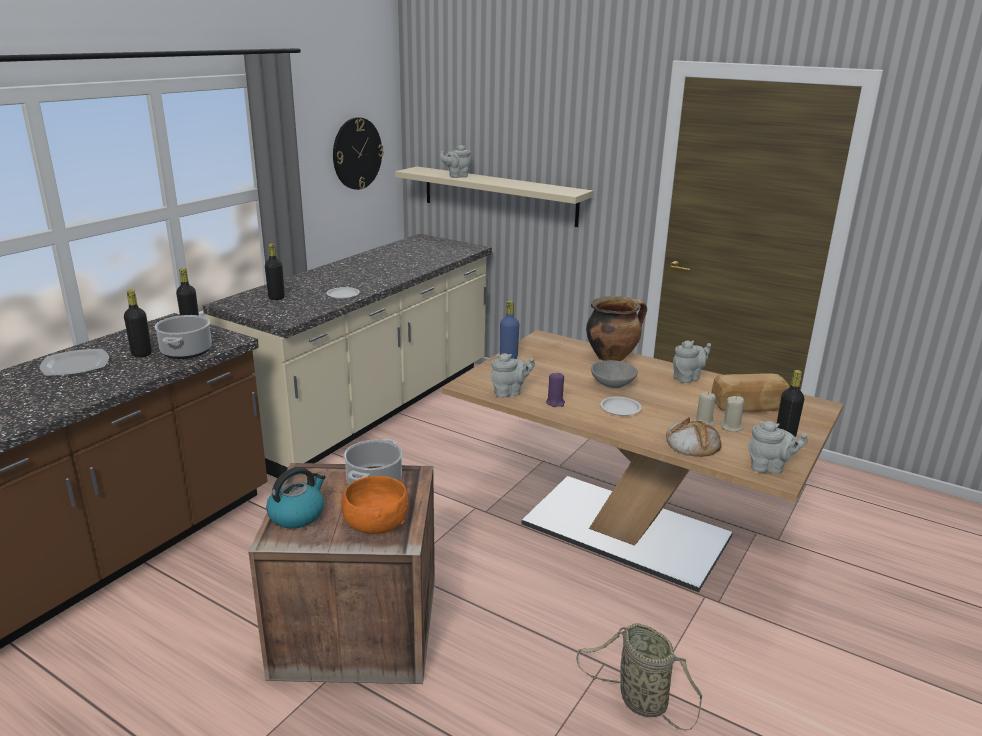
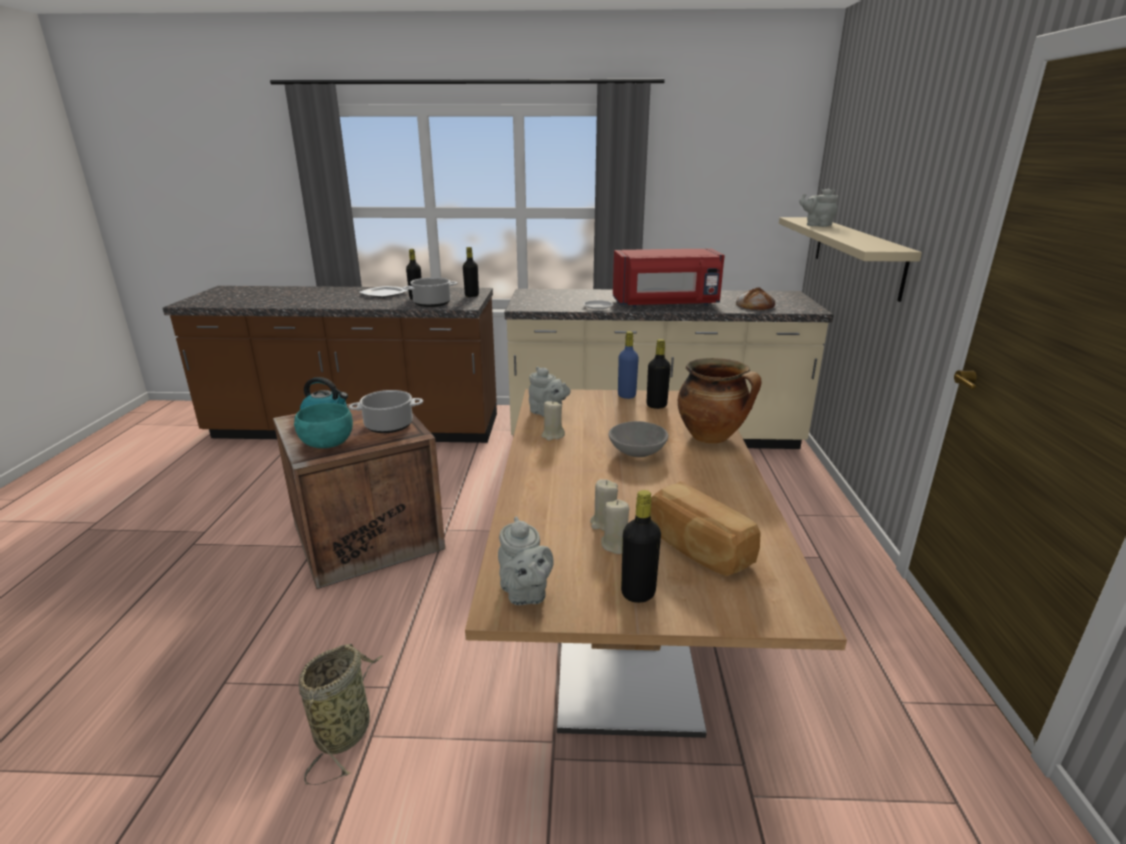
camera: 60 degrees right, 0 degrees up
(276, 298) = (559, 296): black bottle -> black bottle (656, 405)
(357, 153) = (741, 194): wall clock -> none
(375, 525) = (327, 443): orange bowl -> turquoise bowl
(382, 275) = (666, 304): none -> red microwave
(555, 402) = (552, 435): purple candle -> beige candle
(620, 409) = (579, 468): white plate -> none
(688, 378) = (727, 490): grey teapot -> none
(692, 443) = (539, 525): bread -> bread (754, 305)

